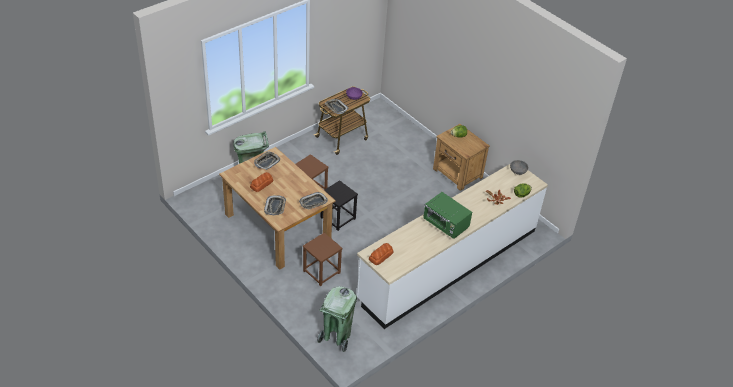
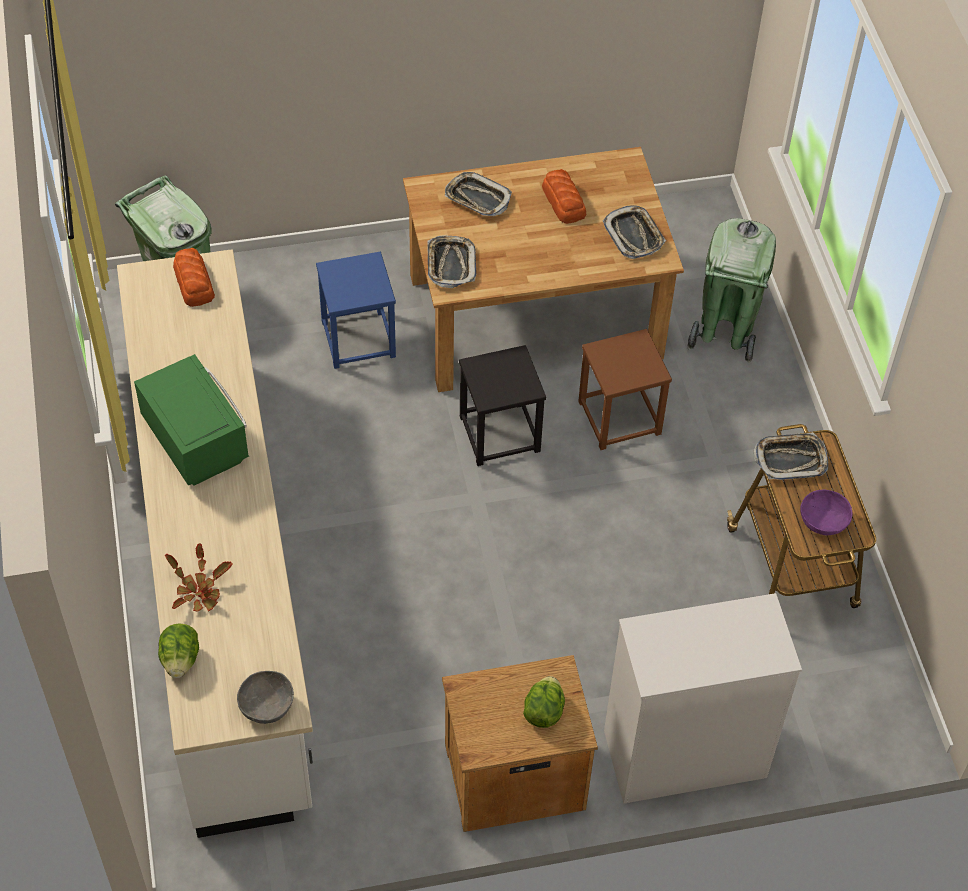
camera: 120 degrees right, 10 degrees up
(322, 272) = (357, 339): brown stool -> blue stool
(422, 143) = (683, 754): none -> white dresser
(446, 225) = (196, 440): green microwave -> green microwave turned 75 degrees clockwise

